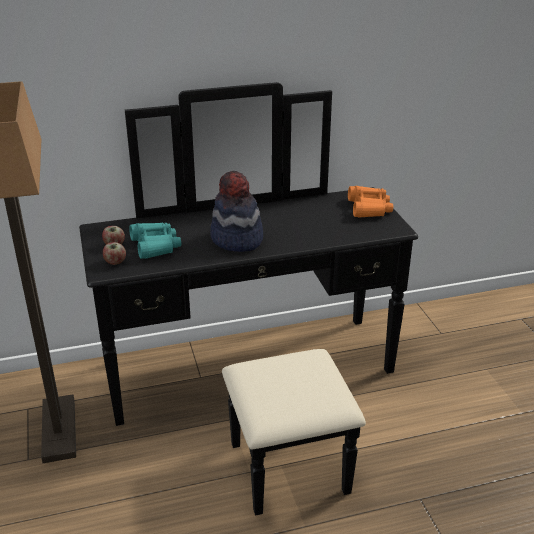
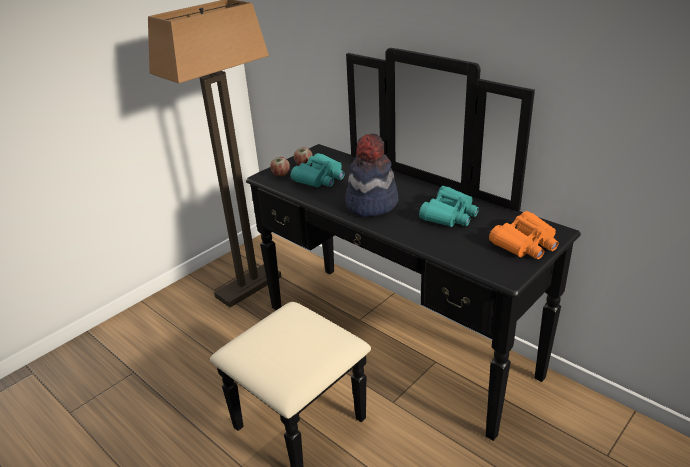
camera: 60 degrees right, 0 degrees up
(298, 217) = (449, 215): none -> turquoise binoculars

